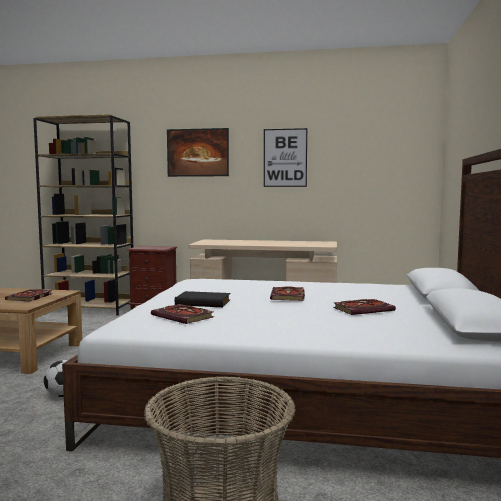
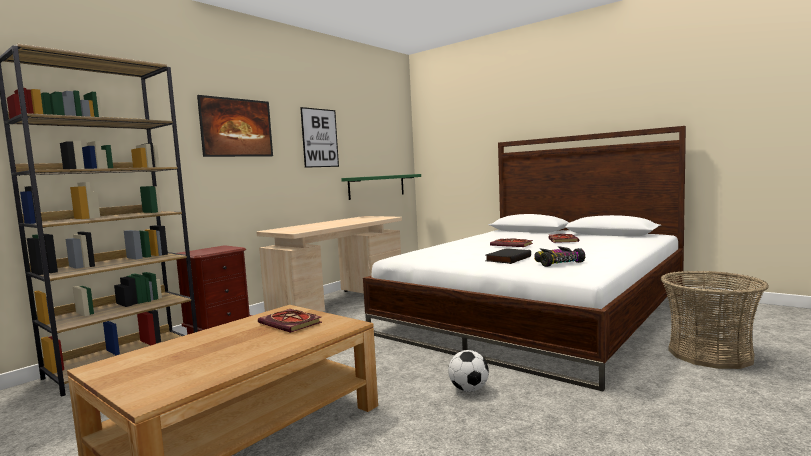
camera: 60 degrees left, 0 degrees up
(184, 316) = (557, 263): book -> toy car
(364, 210) = (377, 186): none -> green shelf

